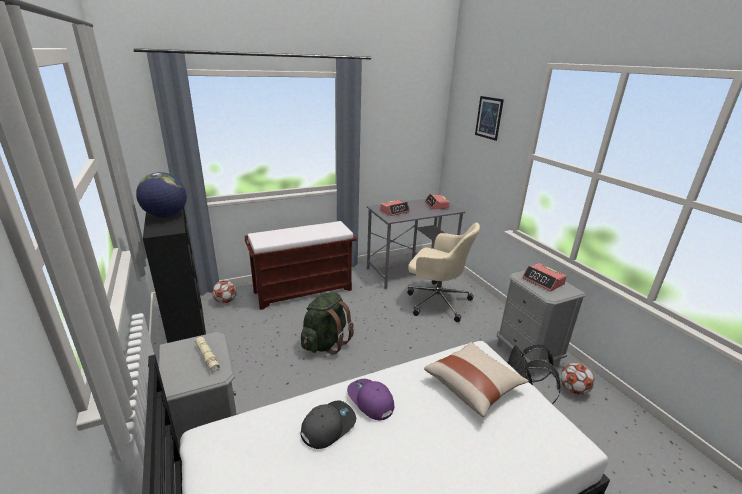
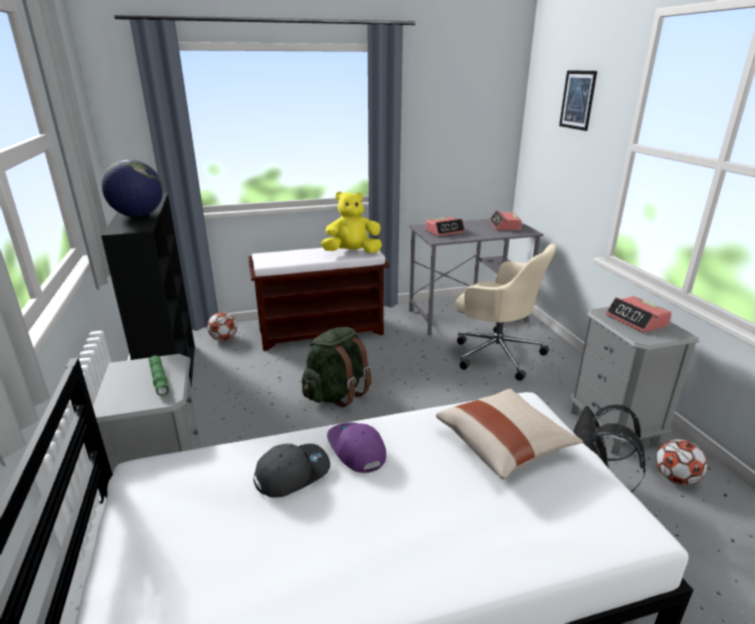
camera: 10 degrees right, 0 degrees up
(207, 357) = (159, 379): beige flashlight -> green flashlight
(327, 230) = (352, 252): none -> yellow plush toy

